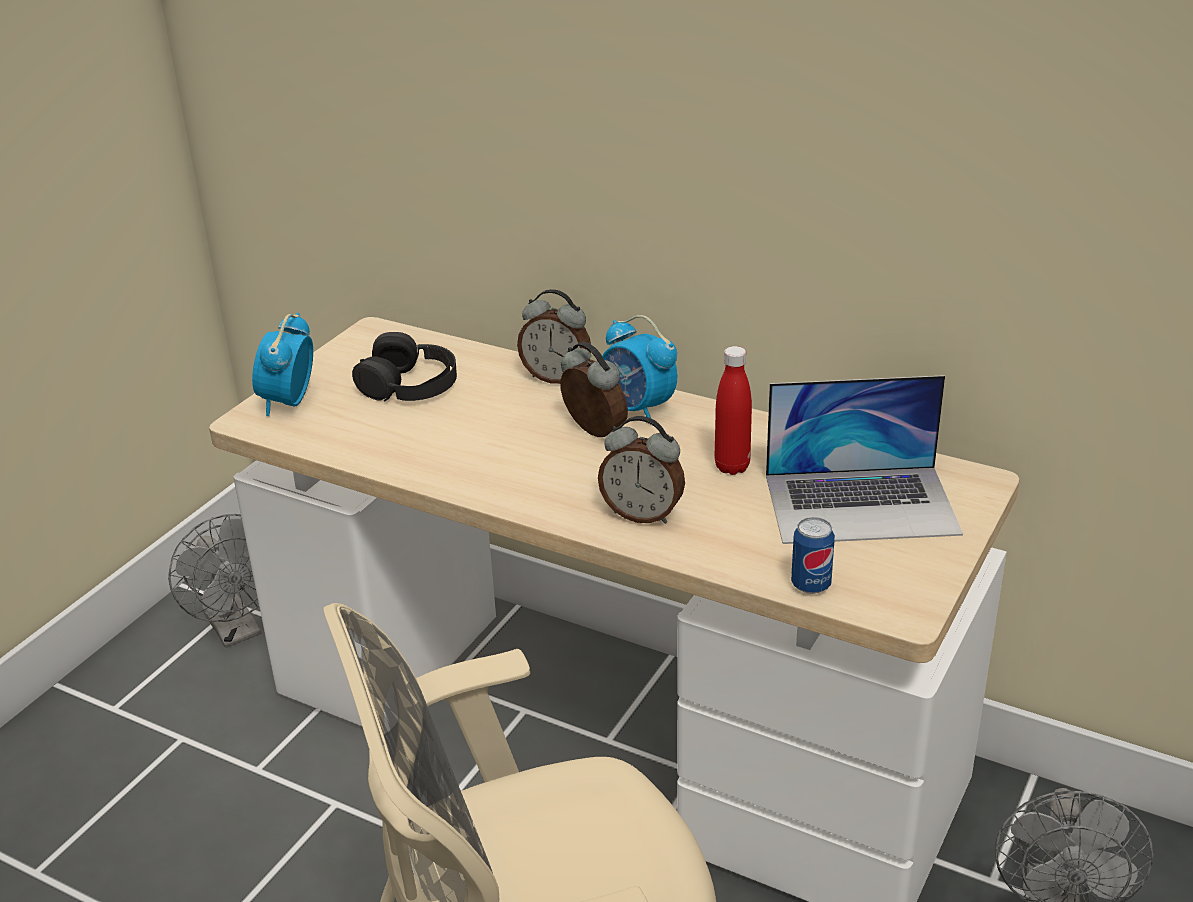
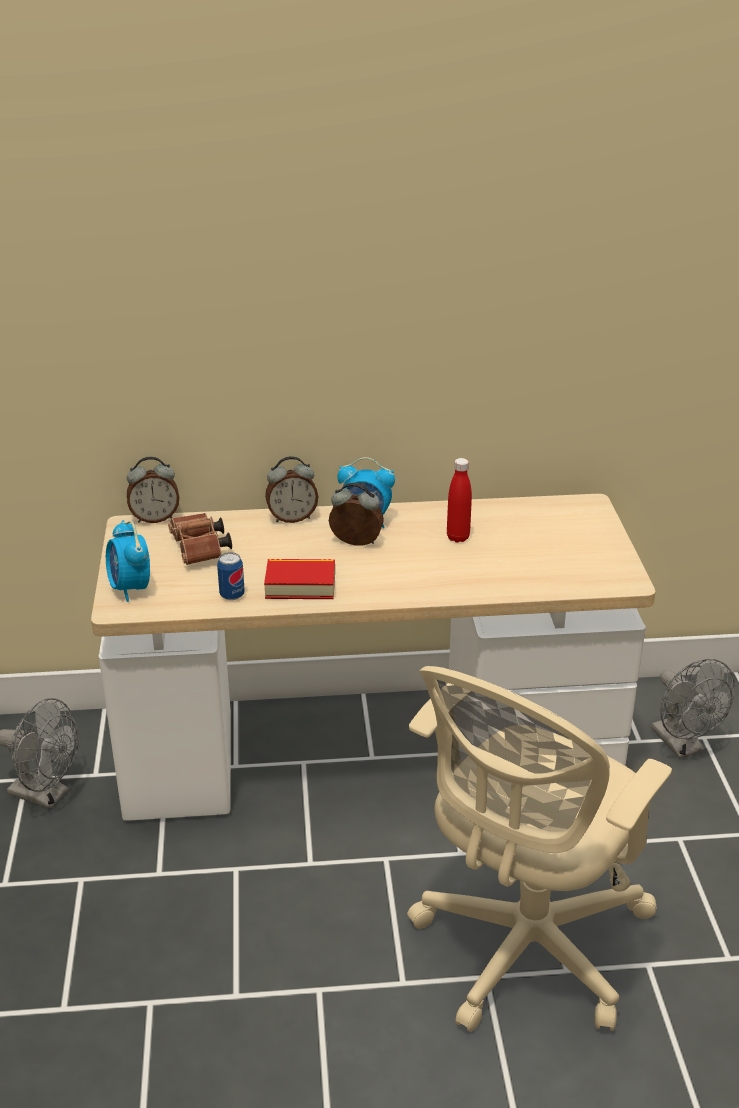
camera: 35 degrees left, 0 degrees up
(409, 384) = (200, 551): black headphones -> brown binoculars
(467, 461) = (300, 585): none -> book
(642, 514) = (440, 579): alarm clock -> alarm clock (155, 518)
(811, 585) = (569, 585): can -> can (232, 595)
(861, 504) = (547, 535): laptop -> none

